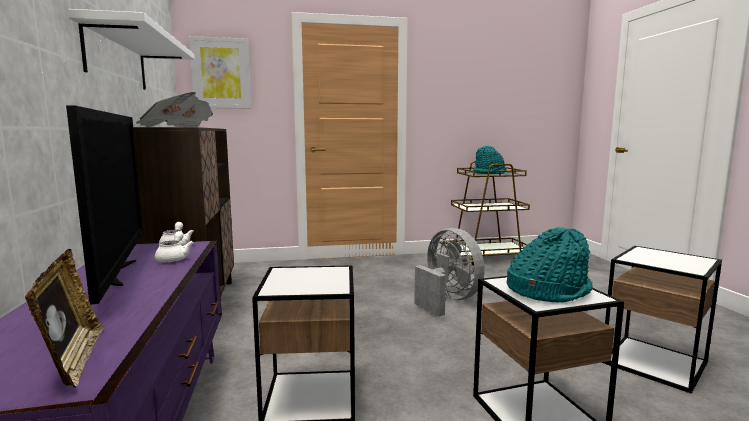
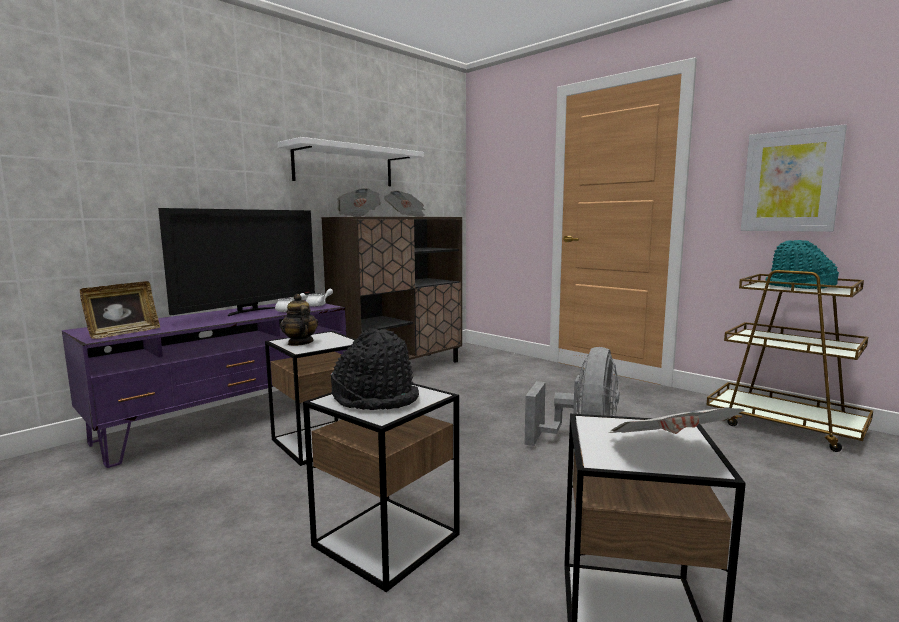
camera: 55 degrees right, 0 degrees up
(221, 73) = (496, 162): picture -> picture (790, 181)
(302, 285) = (300, 343): none -> teapot
(547, 290) = (376, 398): turquoise hat -> black hat
(684, 259) = (669, 453): none -> newspaper

